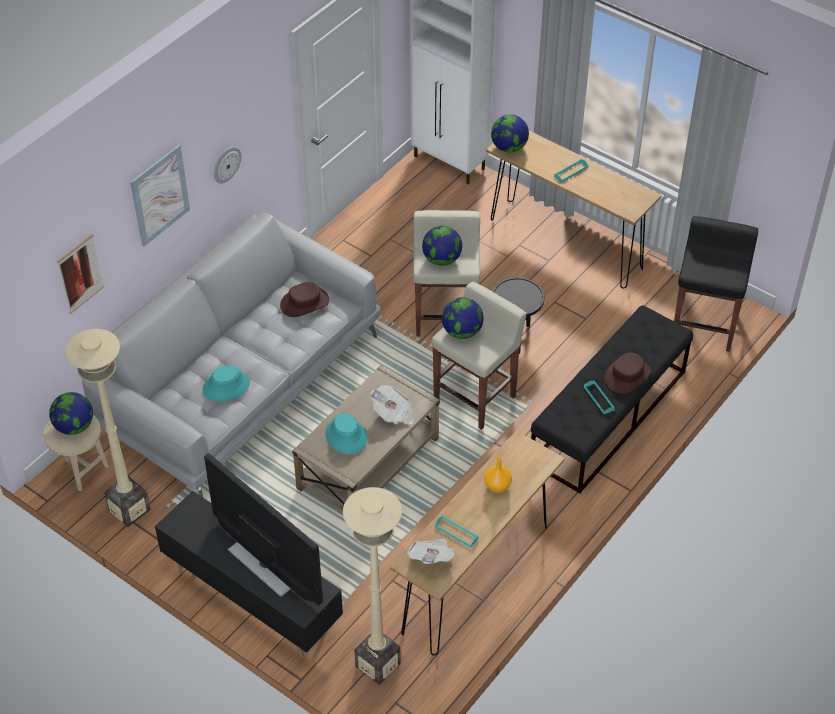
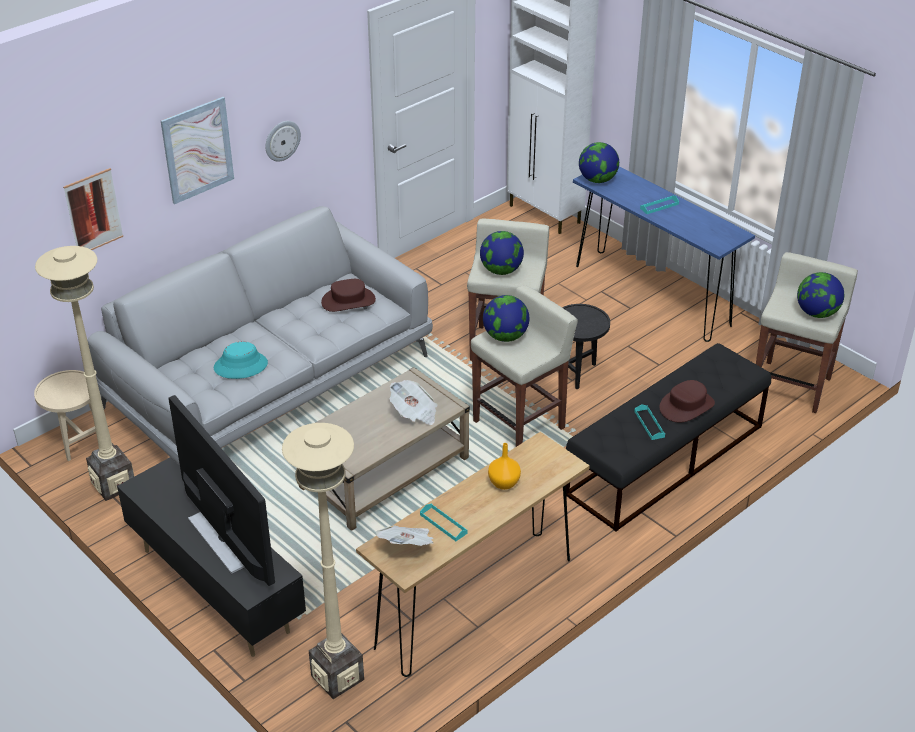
camera: 10 degrees right, 10 degrees down
(74, 426) = (70, 385): globe -> globe (817, 313)
(346, 436) = (356, 428): turquoise hat -> none
(565, 243) = (651, 295): brown console table -> blue console table
(704, 326) = (792, 386): black stool -> beige stool

